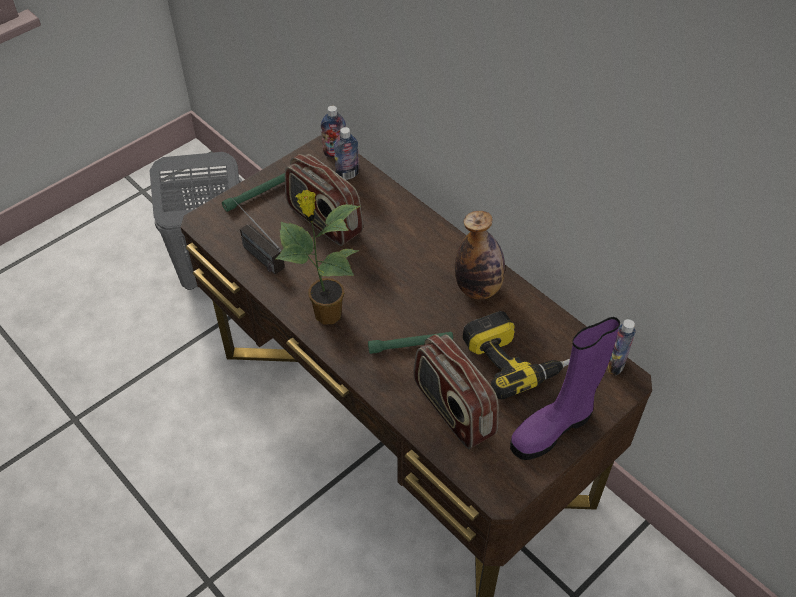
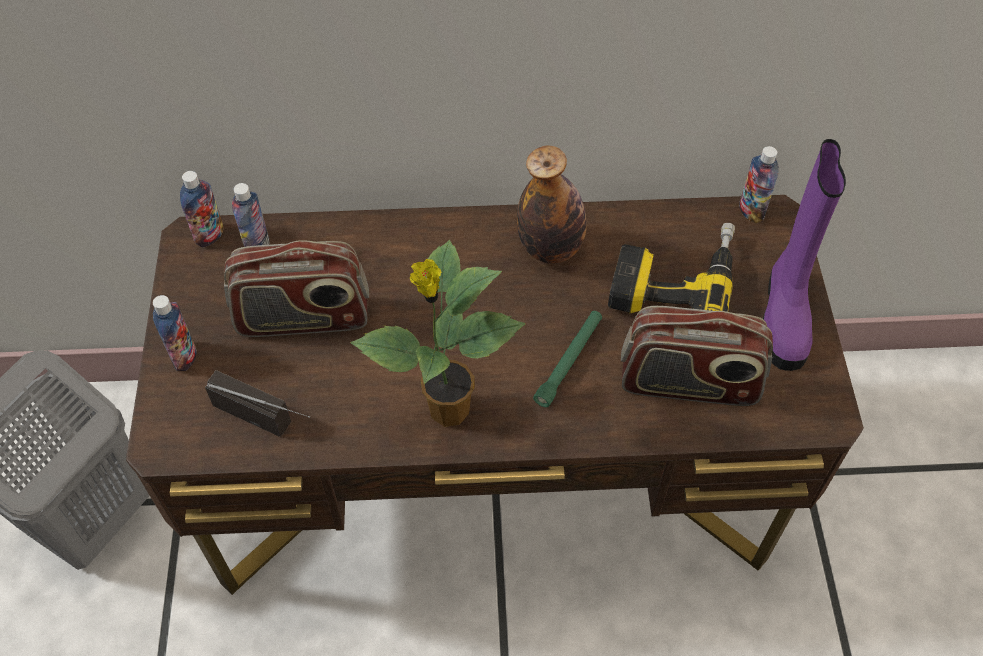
camera: 50 degrees left, 5 degrees up
(253, 250) = (272, 420): radio -> radio turned 150 degrees counterclockwise
(257, 194) = (184, 356): green flashlight -> bottle

